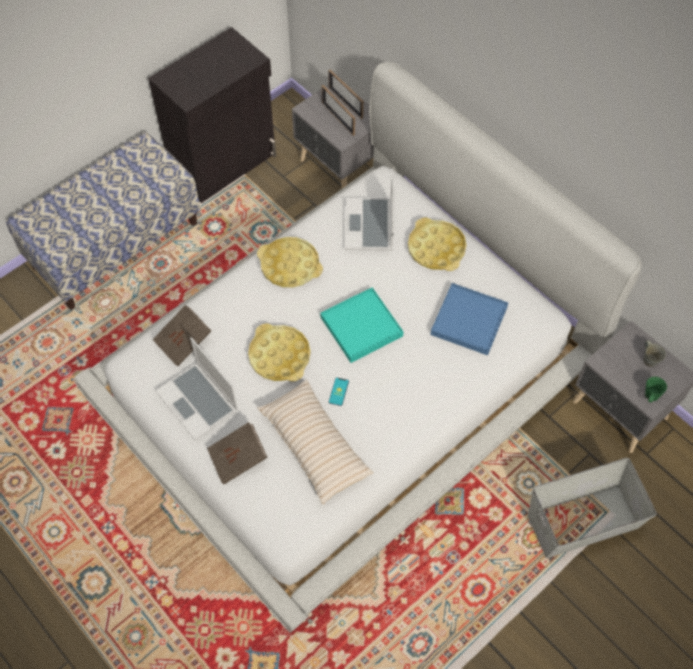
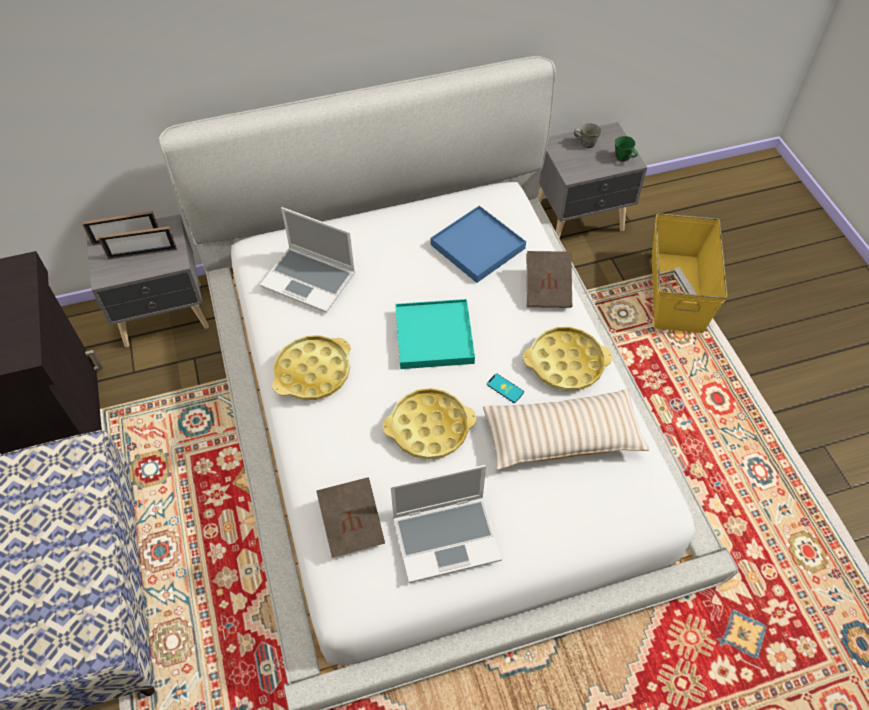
camera: 65 degrees left, 5 degrees down
(238, 459) = (544, 522): brown book -> brown book (547, 289)
(436, 248) = (375, 237): yellow tray -> yellow tray (566, 363)
(583, 522) = (677, 291): grey storage box -> yellow storage box

